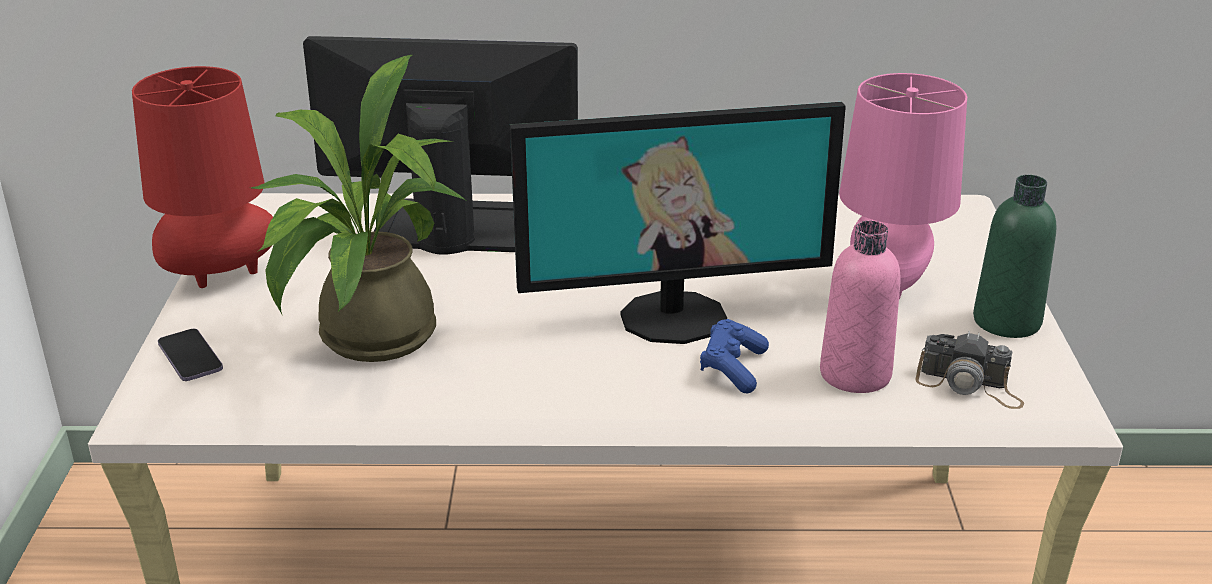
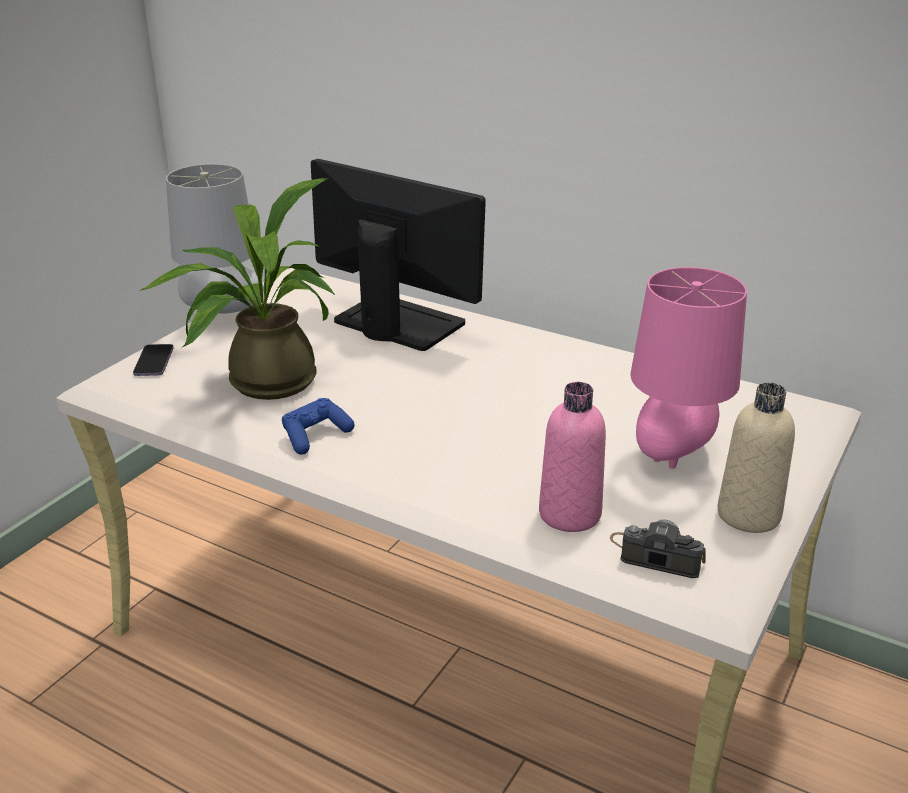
camera: 30 degrees right, 0 degrees up
(219, 279) = (222, 318): red table lamp -> grey table lamp
(673, 316) = (480, 427): monitor -> none
(733, 368) = (481, 479): blue game controller -> blue game controller (315, 436)
(970, 386) = (655, 555): camera -> camera turned 150 degrees clockwise
(1006, 321) = (748, 515): green bottle -> beige bottle

